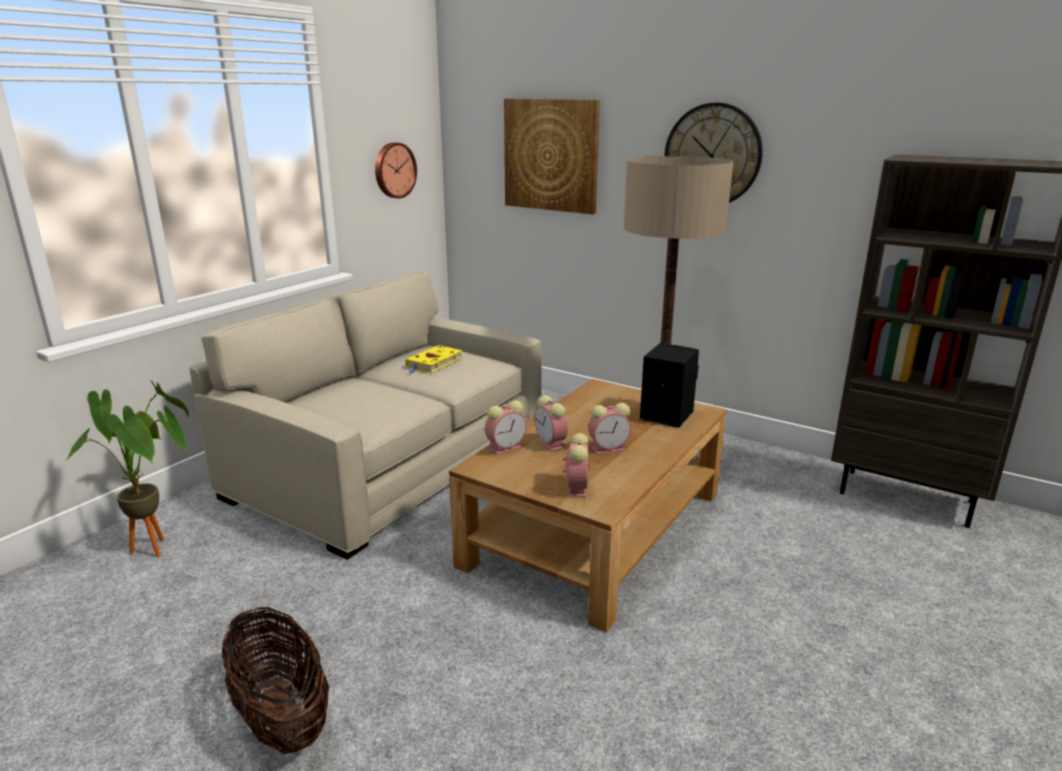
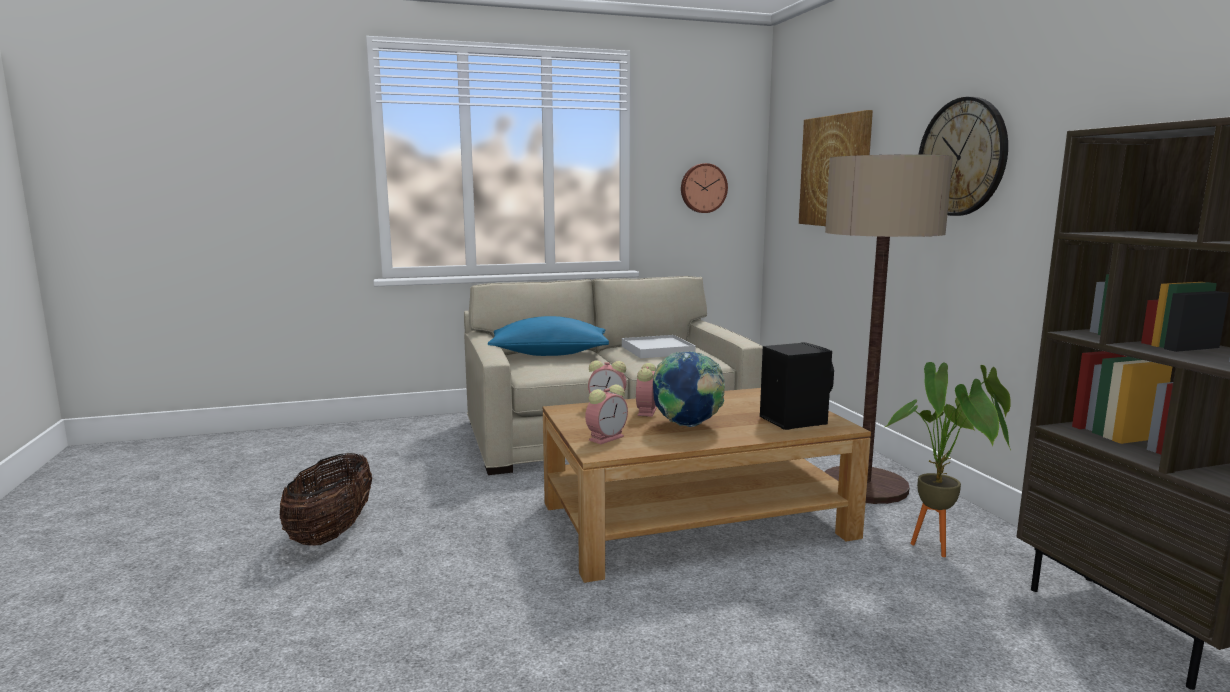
camera: 40 degrees right, 10 degrees down
(160, 549) = (404, 436): potted plant -> potted plant (943, 550)
(336, 397) = (549, 354): none -> blue pillow
(433, 363) = (657, 350): yellow book -> white tray
(609, 449) = (687, 426): alarm clock -> globe

